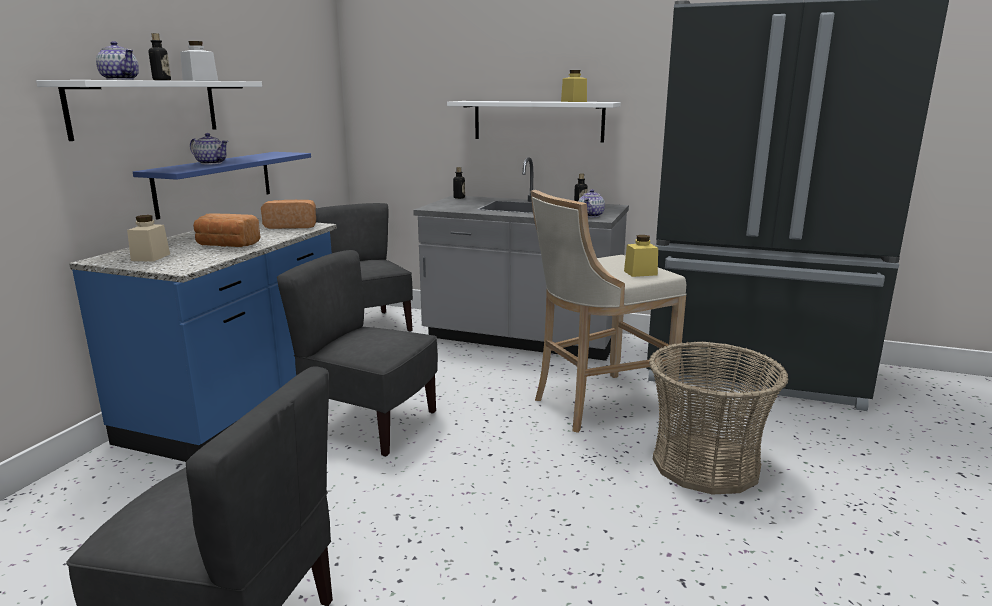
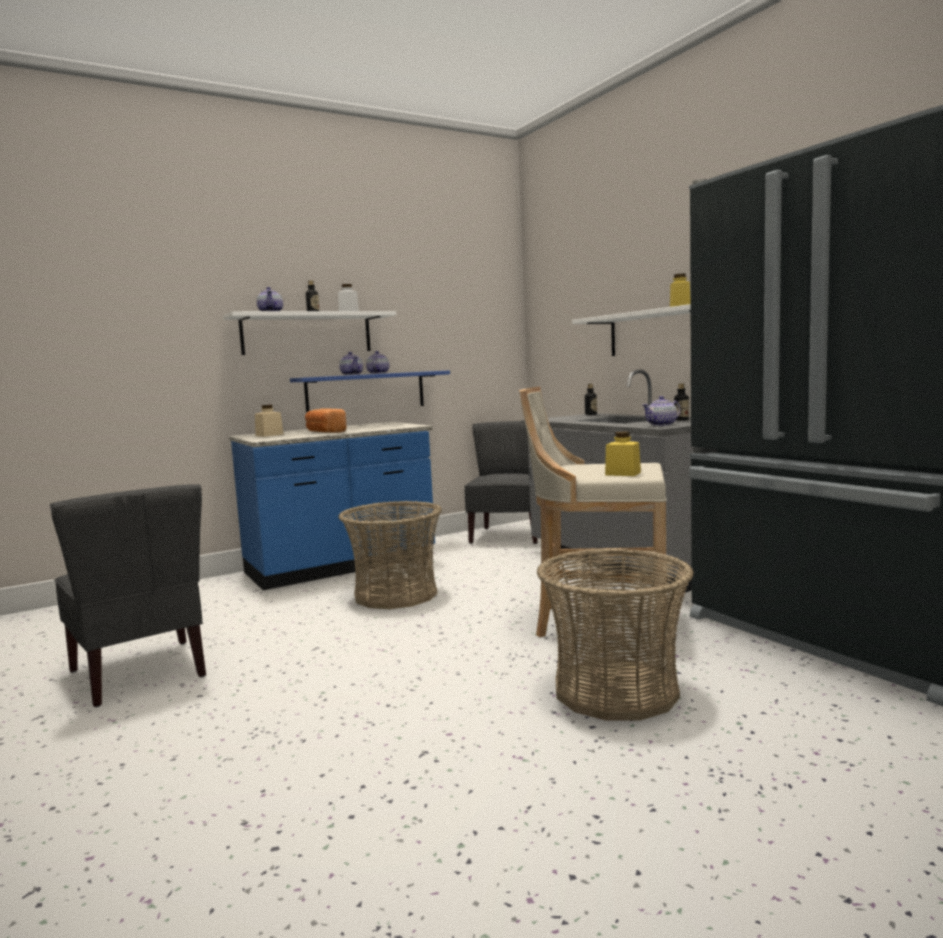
camera: 40 degrees right, 10 degrees down
(234, 159) = (378, 373): none -> teapot
(292, 226) = (399, 425): bread -> none
(370, 424) = (396, 595): grey chair -> basket

